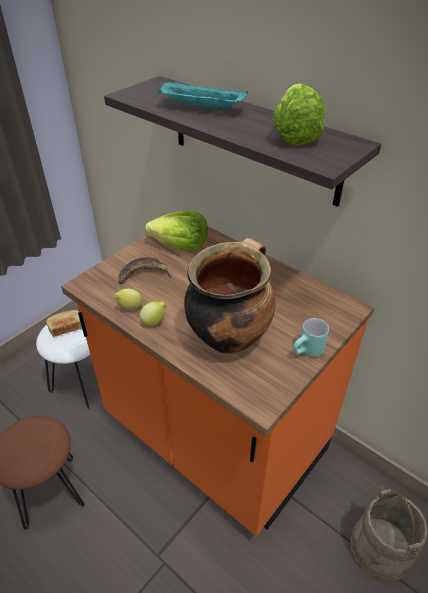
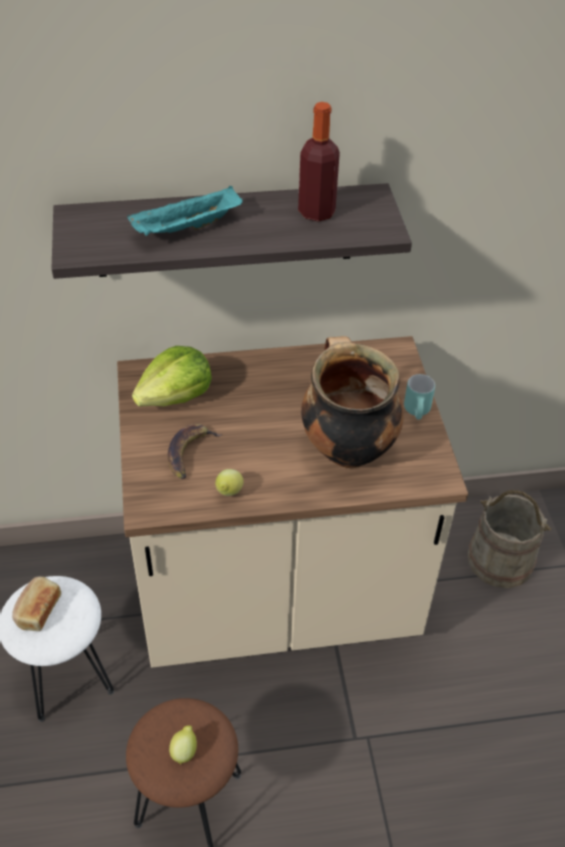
camera: 50 degrees left, 5 degrees up
(154, 322) = (270, 486): lemon -> lemon (184, 751)
(214, 437) = (277, 597): orange counter -> beige counter
(294, 134) = (316, 212): lettuce -> bottle

